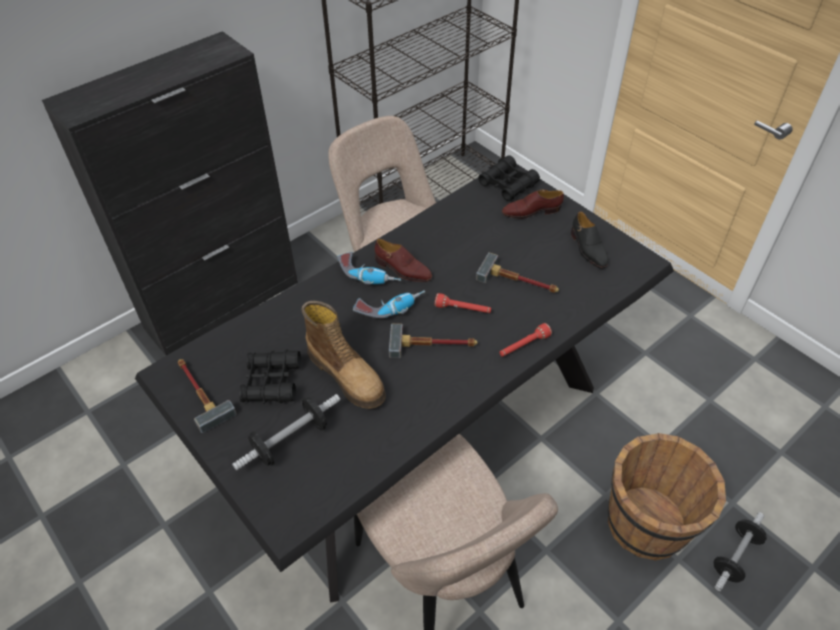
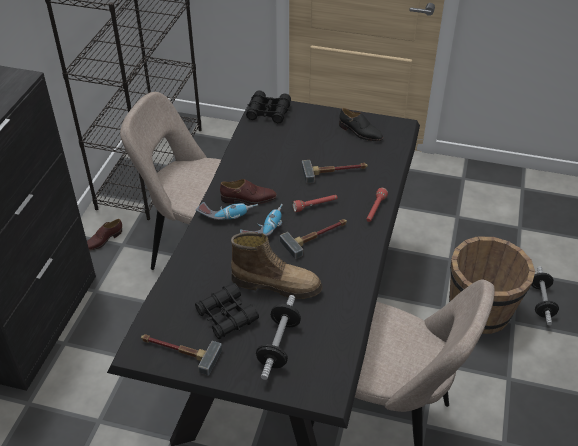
camera: 35 degrees left, 5 degrees down
(531, 211) = (301, 123): brown shoe -> brown shoe (104, 240)

